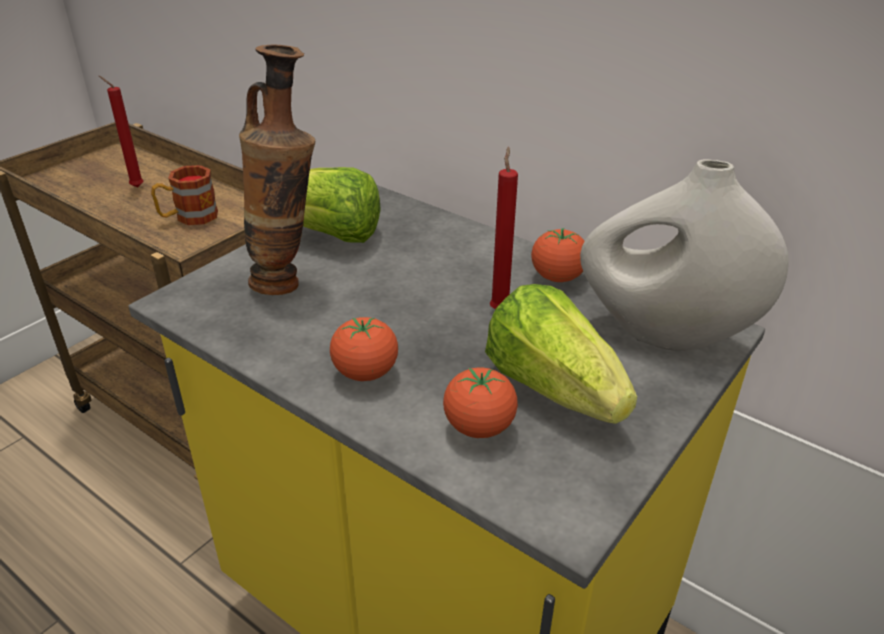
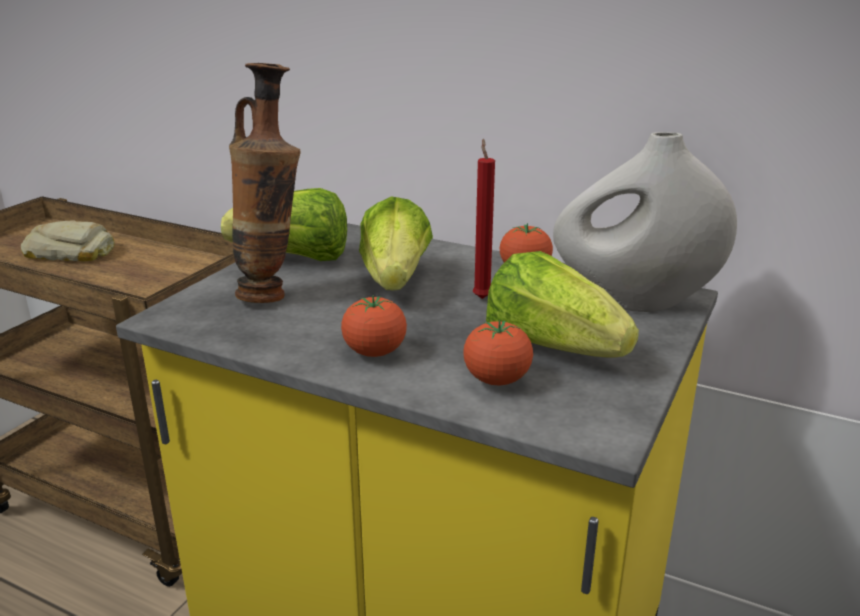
camera: 10 degrees left, 10 degrees down
(135, 187) = (70, 252): red candle -> bread
(188, 217) = (135, 272): mug -> none
(417, 276) = (395, 280): none -> lettuce

